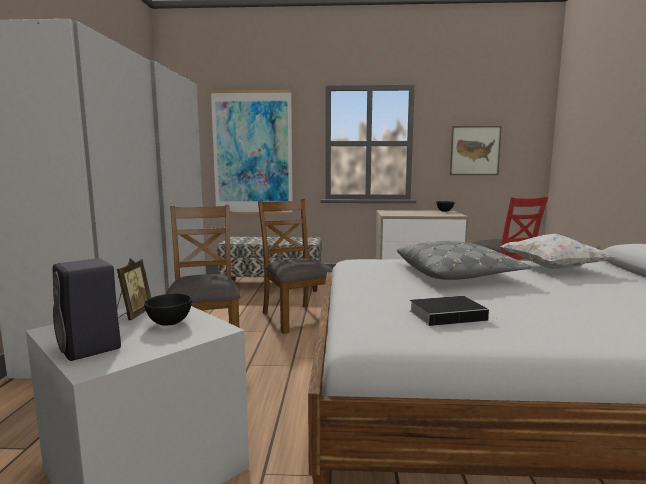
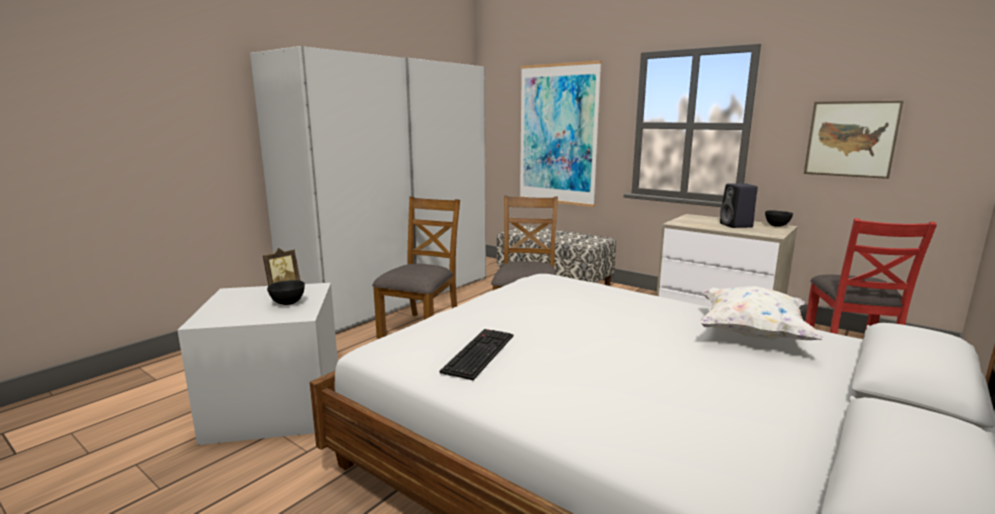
camera: 35 degrees right, 5 degrees up
(91, 348) = (222, 309): black speaker -> black speaker (736, 225)
(449, 315) = (478, 352): book -> keyboard
(457, 274) = (601, 314): grey pillow -> none

